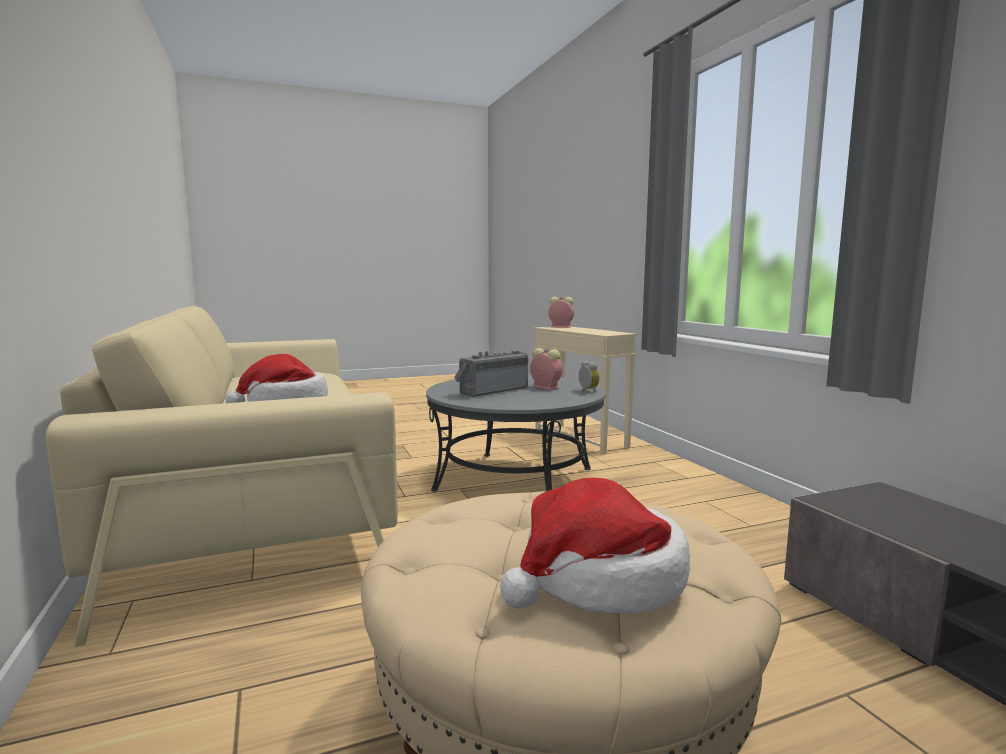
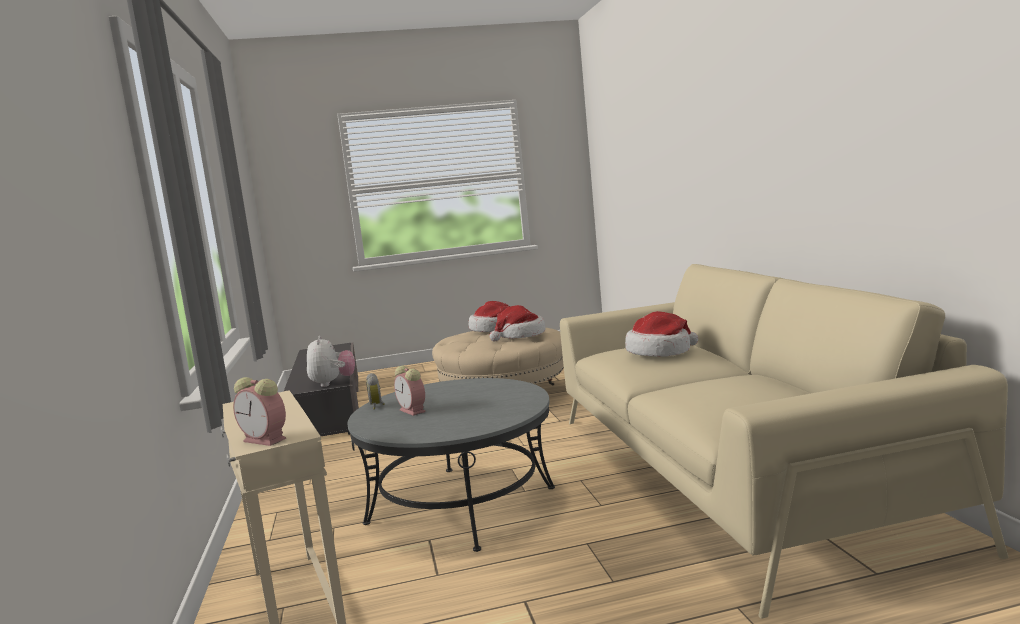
camera: 170 degrees left, 0 degrees up
(488, 523) = (520, 335): none -> hat
(492, 390) = (476, 402): radio -> none
(847, 503) = (332, 383): none -> plush toy

